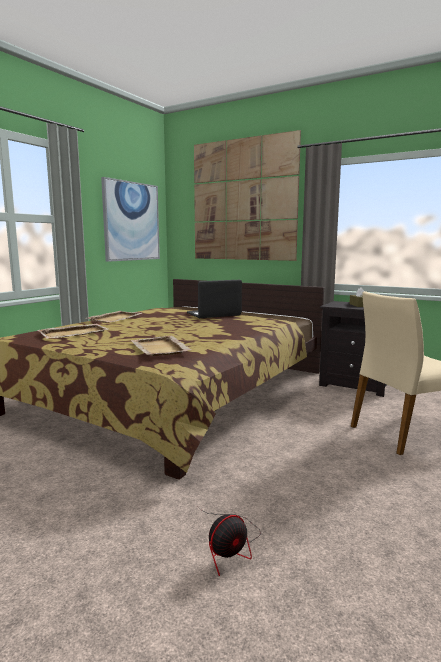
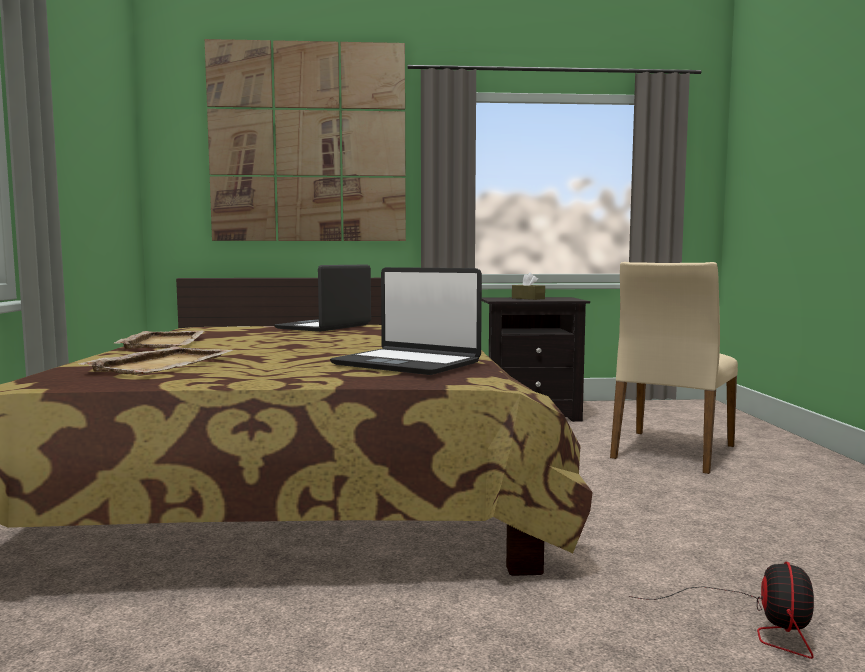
camera: 35 degrees left, 5 degrees down
(131, 221) = (101, 163): picture -> none
(160, 348) = (407, 363): beige tray -> laptop

